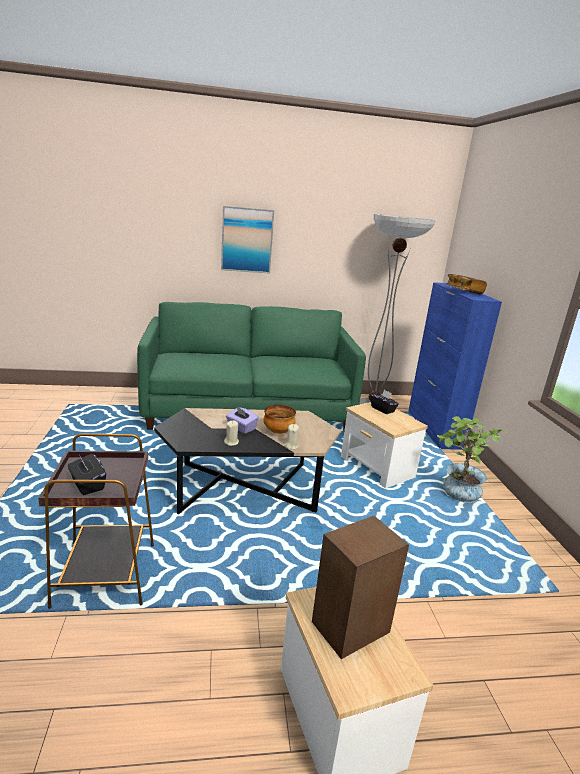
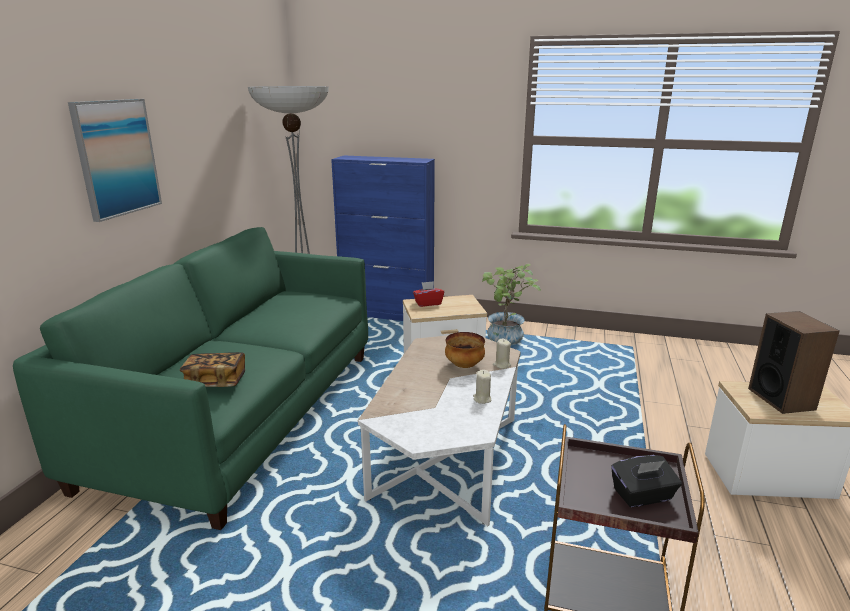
camera: 65 degrees left, 0 degrees up
(241, 428) = (445, 386): purple tissue box -> none
(246, 487) = (446, 458): black coffee table -> white coffee table
(383, 409) = (428, 303): black tissue box -> red tissue box
(463, 292) = (388, 159): book -> book (216, 382)

